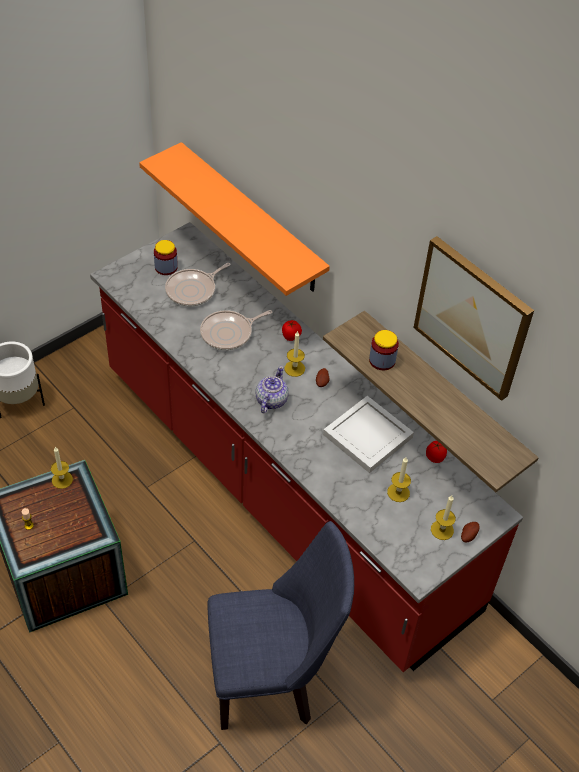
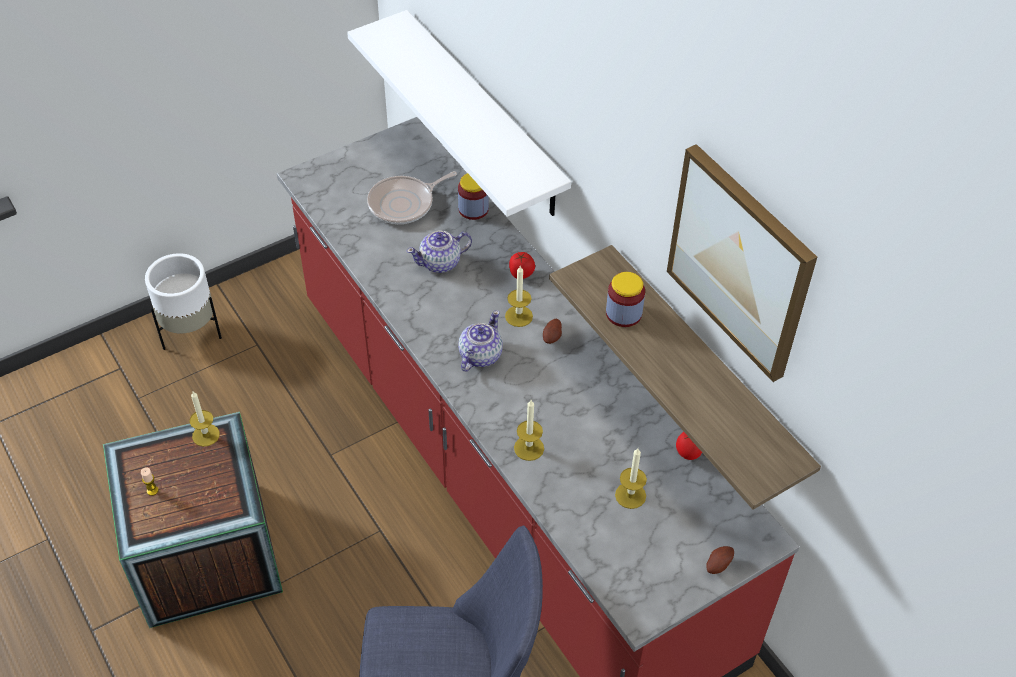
camera: 10 degrees right, 0 degrees up
(166, 267) = (375, 172): jar -> jar (473, 209)
(229, 333) = (440, 263): frying pan -> teapot
(251, 219) = (484, 115): orange shelf -> white shelf
(369, 436) = (603, 415): white tray -> none
(442, 530) = (682, 553): candle -> candle (529, 448)

